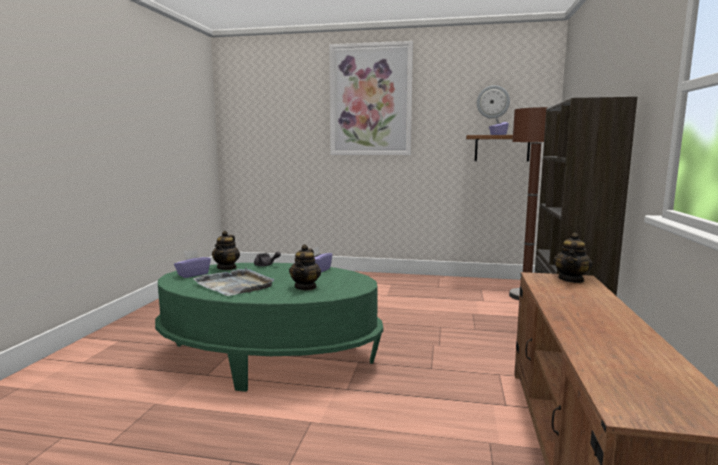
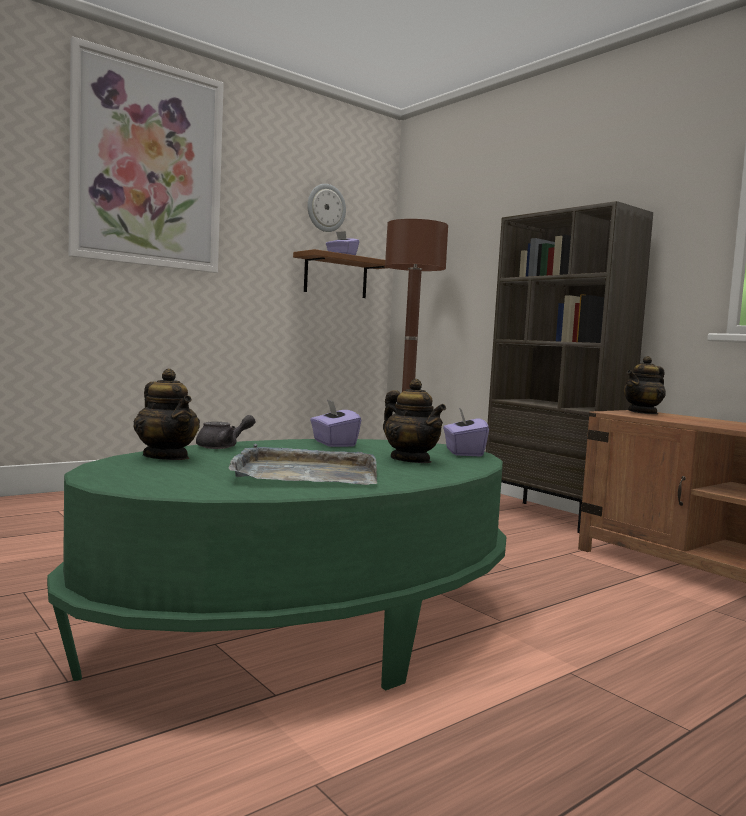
camera: 50 degrees left, 5 degrees down
(193, 274) = (145, 473): purple tissue box -> purple tissue box (463, 452)
(571, 279) = (643, 412): teapot -> teapot turned 75 degrees clockwise

